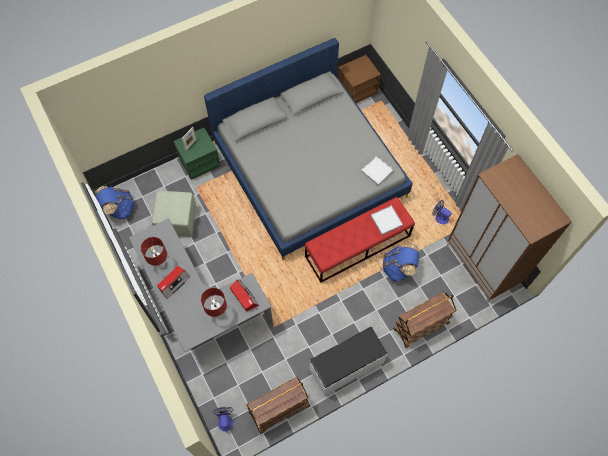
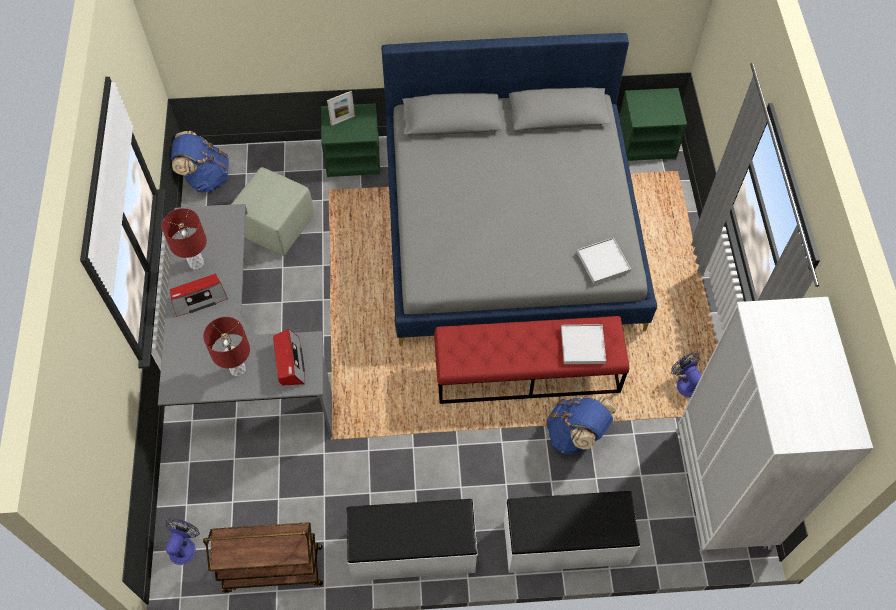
camera: 25 degrees right, 5 degrees down
(357, 89) = (646, 141): brown nightstand -> green nightstand
(421, 327) = (565, 543): brown cart -> white bench
(483, 264) = (723, 489): brown wardrobe -> white wardrobe

